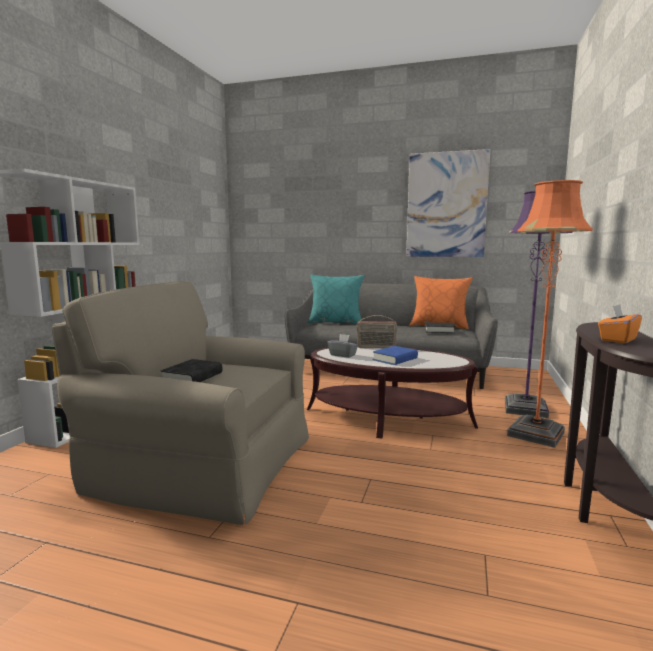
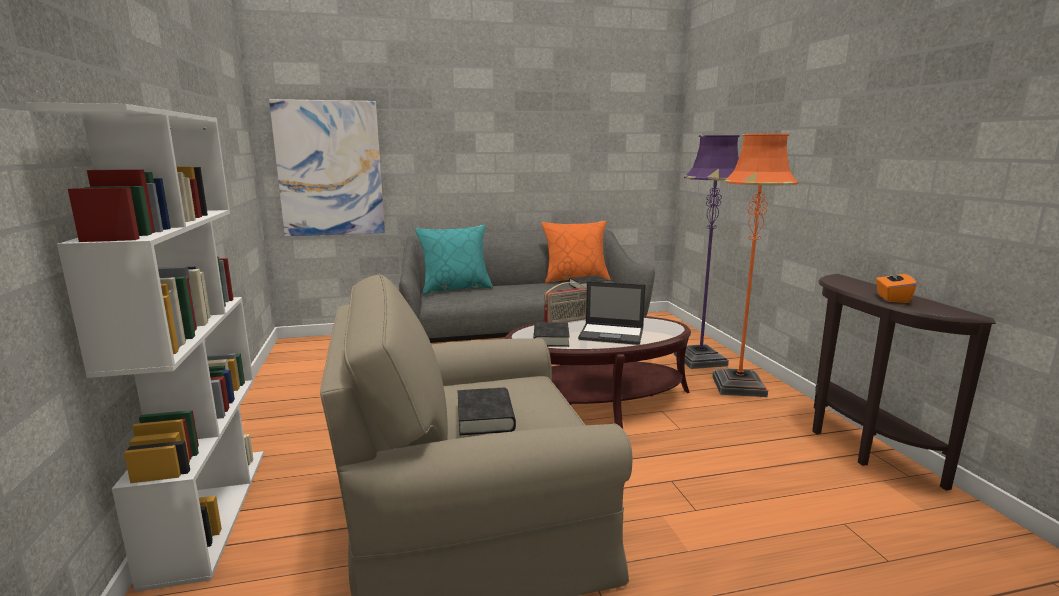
camera: 30 degrees left, 5 degrees up
(343, 355) = (551, 339): grey tissue box -> black book
(395, 359) = (612, 334): blue book -> laptop
(446, 205) = (564, 134): picture -> picture (330, 169)

